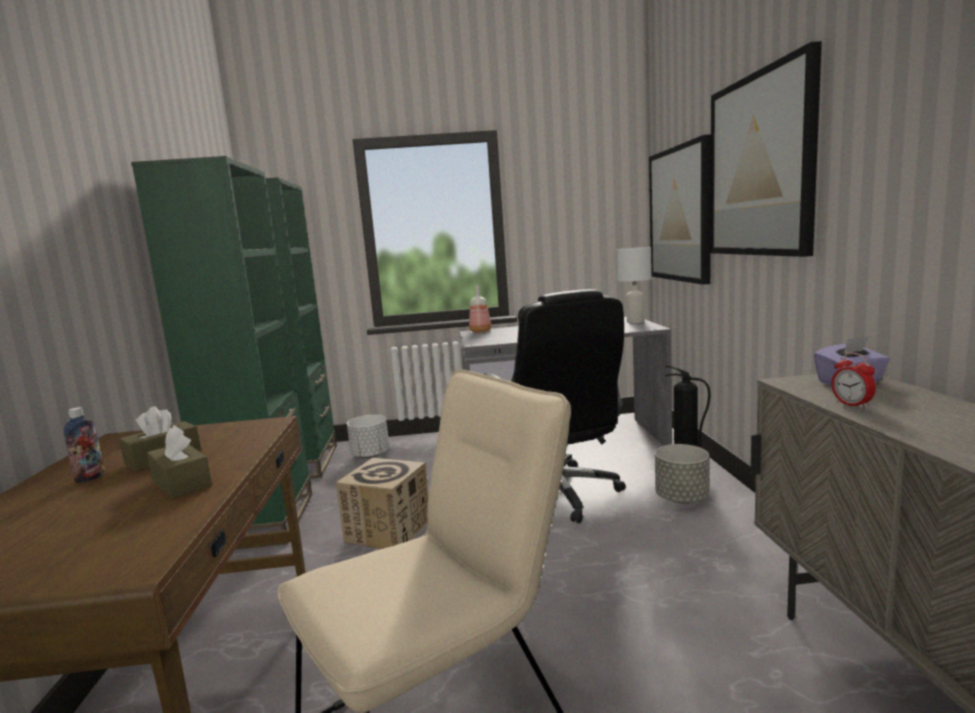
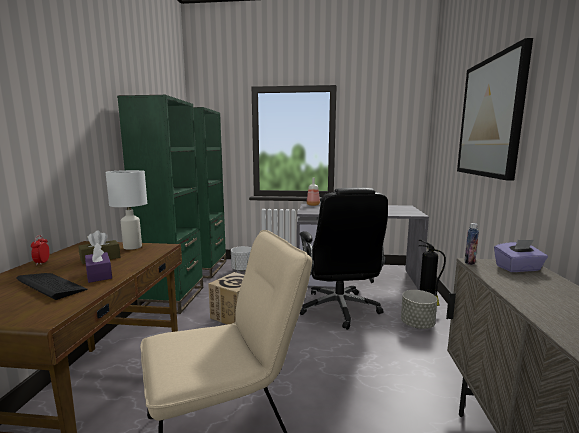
camera: 10 degrees right, 0 degrees up
(90, 477) = (60, 264): bottle -> bottle (469, 262)
(101, 514) = (51, 286): none -> keyboard
(181, 483) = (99, 274): brown tissue box -> purple tissue box
(635, 322) = (409, 209): white table lamp -> white table lamp (133, 247)
(680, 214) = (444, 144): picture -> none
(852, 405) = (508, 284): alarm clock -> alarm clock (42, 262)

